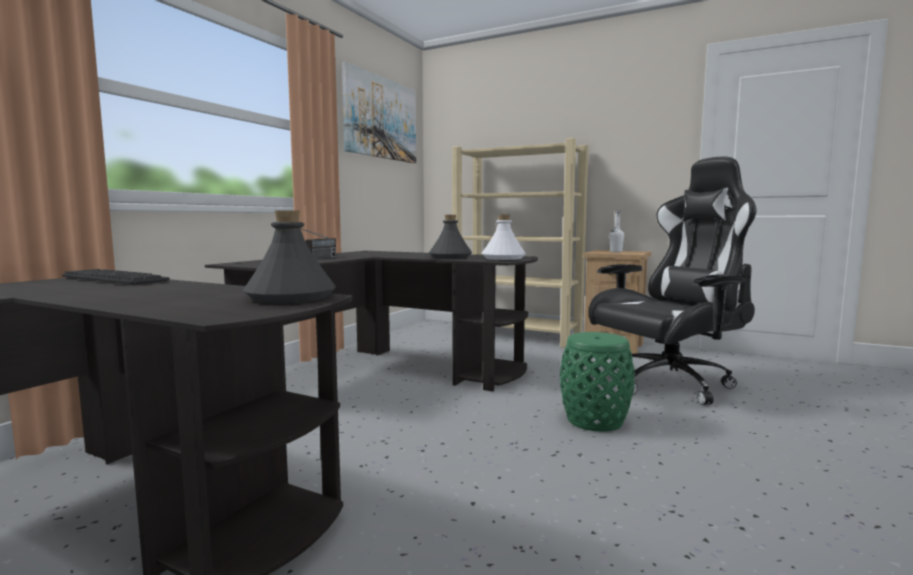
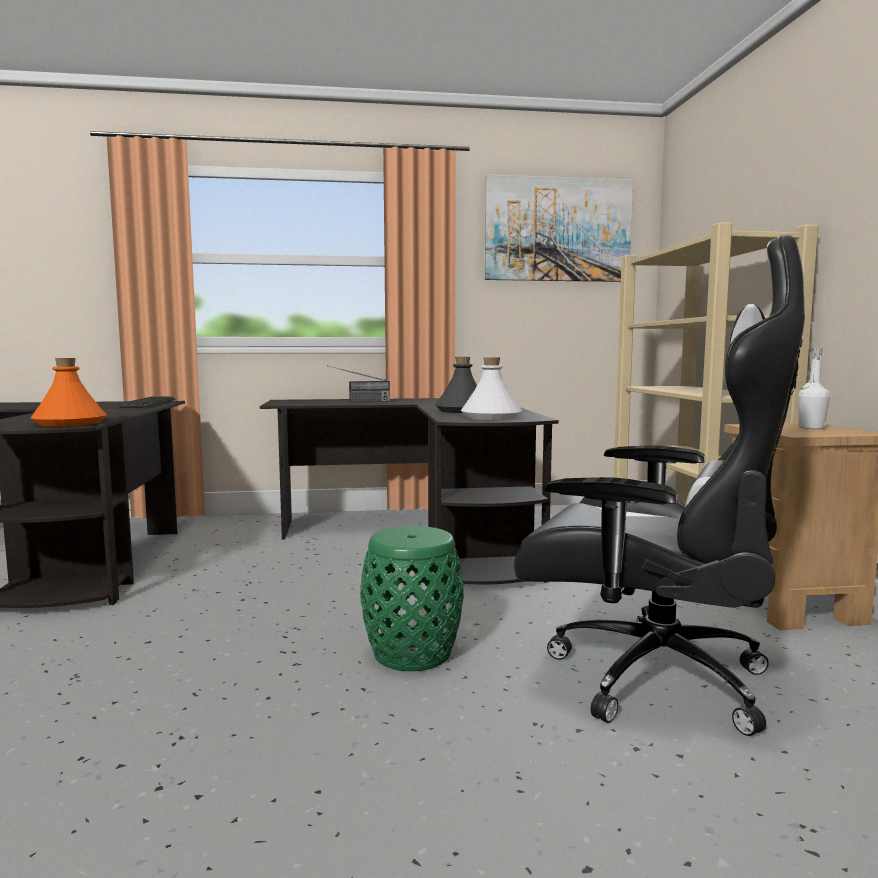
camera: 55 degrees right, 0 degrees up
(290, 297) = (70, 423): grey bottle -> orange bottle

